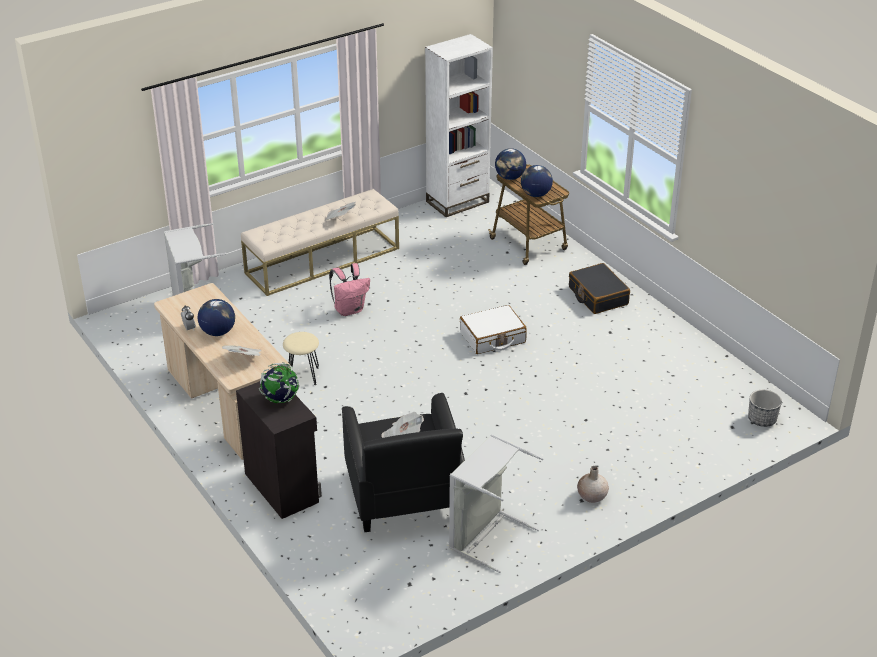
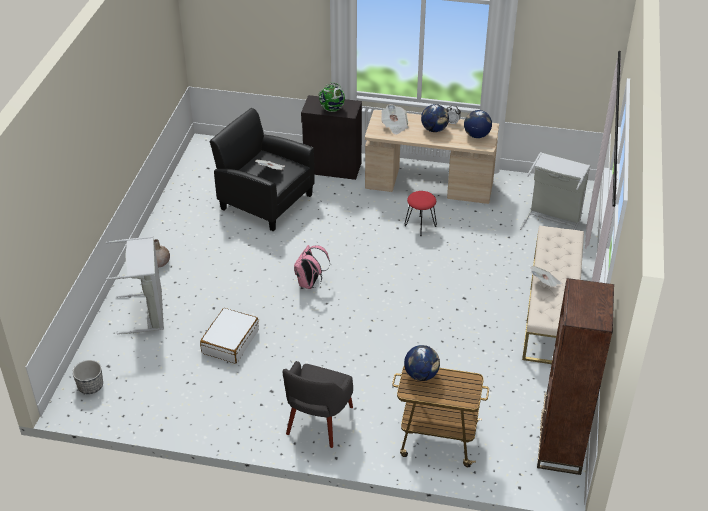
camera: 135 degrees right, 5 degrees up
(303, 376) = (420, 226): beige stool -> red stool
(349, 310) = (468, 285): pink backpack -> pink backpack (309, 283)
(457, 202) = (560, 447): white bookcase -> brown bookcase
(486, 535) = (196, 209): grey laundry basket -> grey laundry basket (147, 312)
(492, 337) = (347, 328): white suitcase -> white suitcase (230, 341)
(510, 177) = (466, 379): globe -> globe (476, 135)
(597, 296) = (319, 421): black suitcase -> grey armchair

